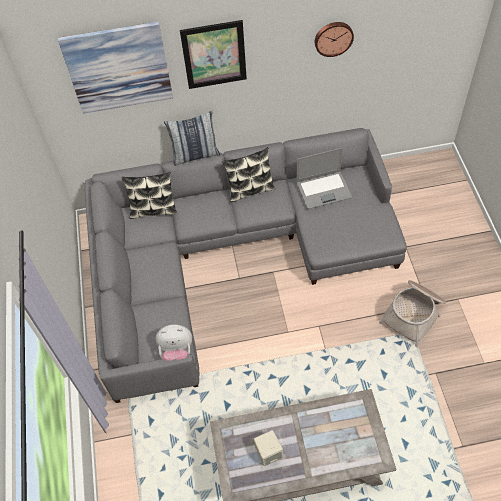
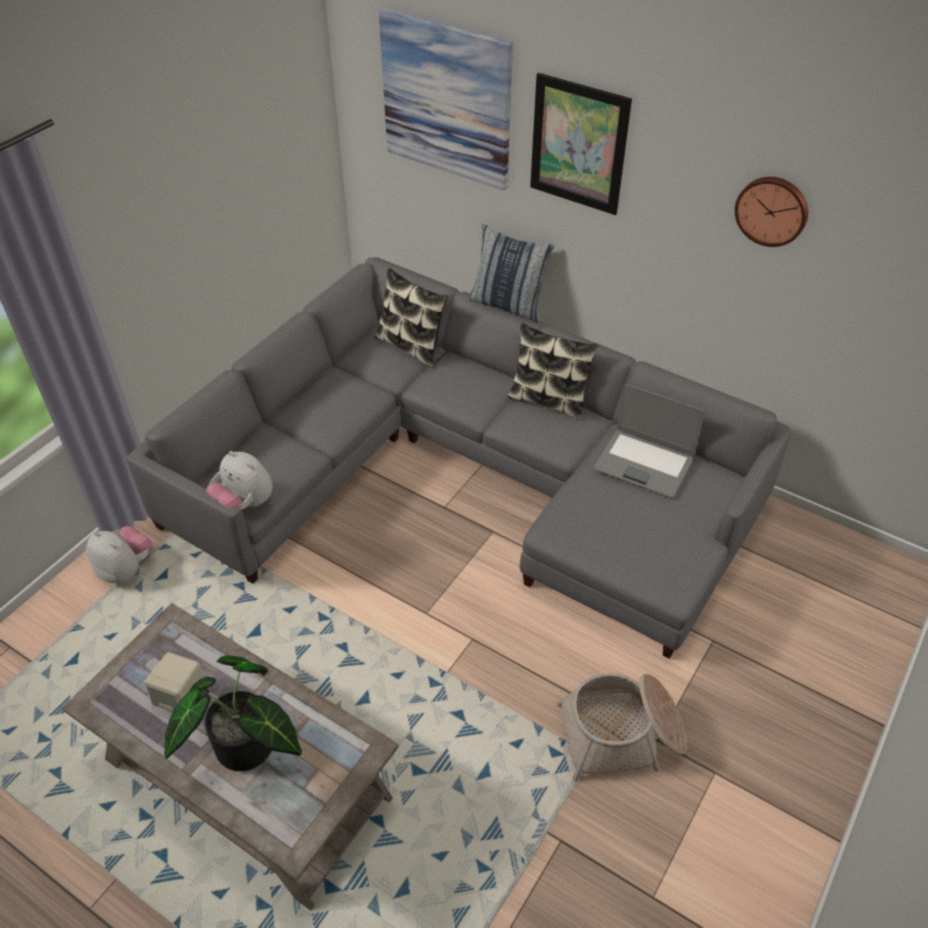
camera: 40 degrees right, 10 degrees down
(128, 434) = (126, 569): none -> plush toy
(321, 446) = (247, 751): none -> potted plant

